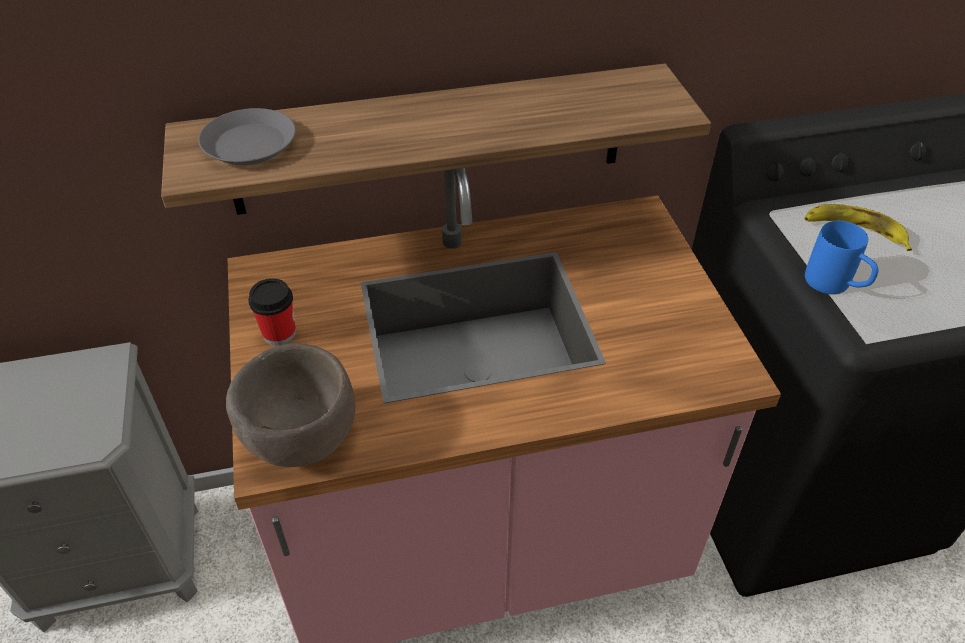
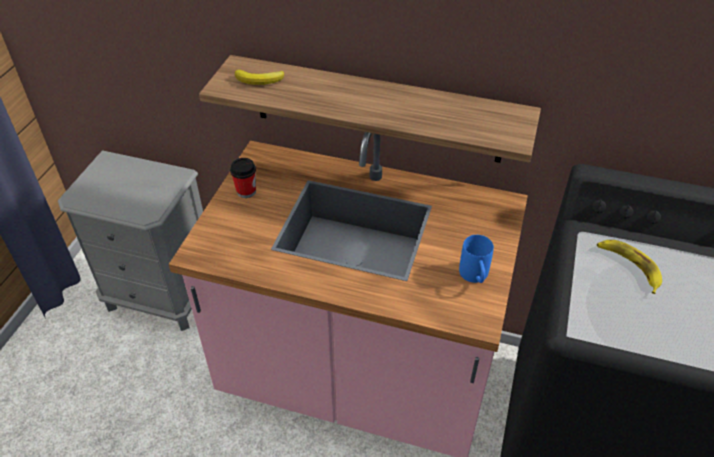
camera: 30 degrees right, 0 degrees up
(250, 144) = (260, 80): grey plate -> banana
(300, 437) = (218, 248): brown bowl -> none
(835, 286) = (580, 294): blue mug -> blue mug (475, 277)

